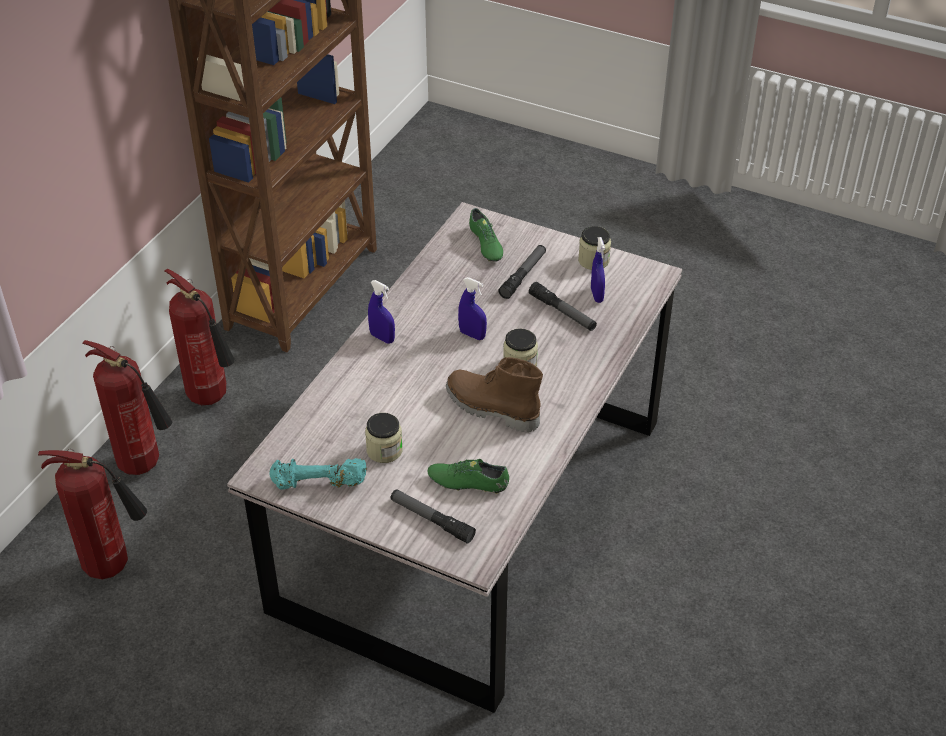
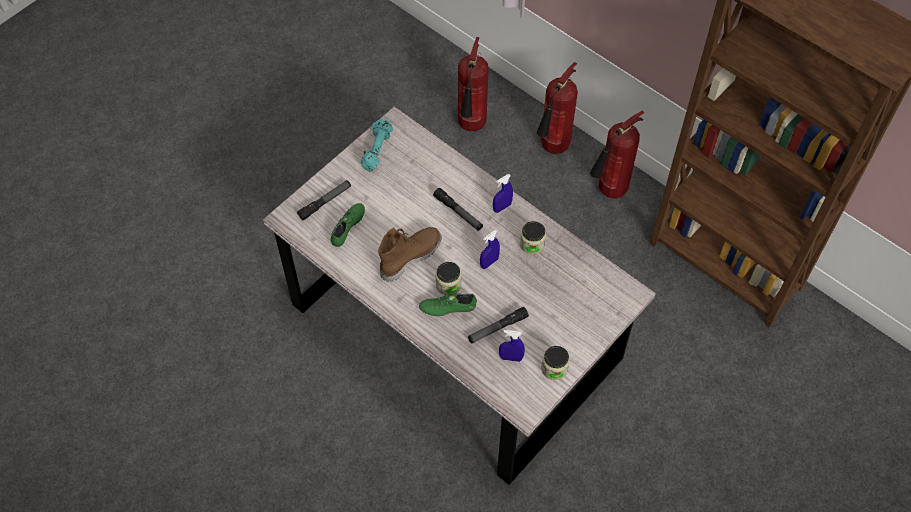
camera: 105 degrees right, 15 degrees up
(384, 450) = (392, 189): jar -> jar (532, 244)
(485, 245) = (593, 296): green shoe -> green shoe (448, 308)
(523, 275) = (548, 313): flashlight -> flashlight (458, 212)

